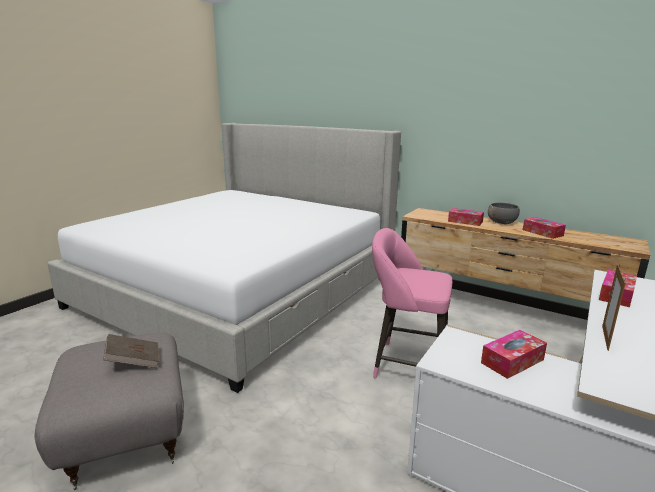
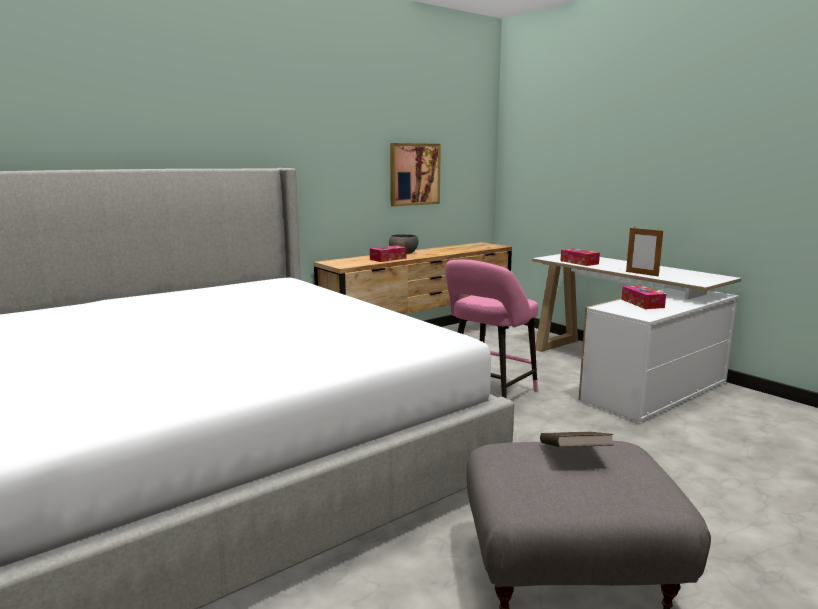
camera: 70 degrees left, 5 degrees down
(542, 232) = (444, 251): tissue box -> none
(546, 146) = (414, 174): none -> picture

